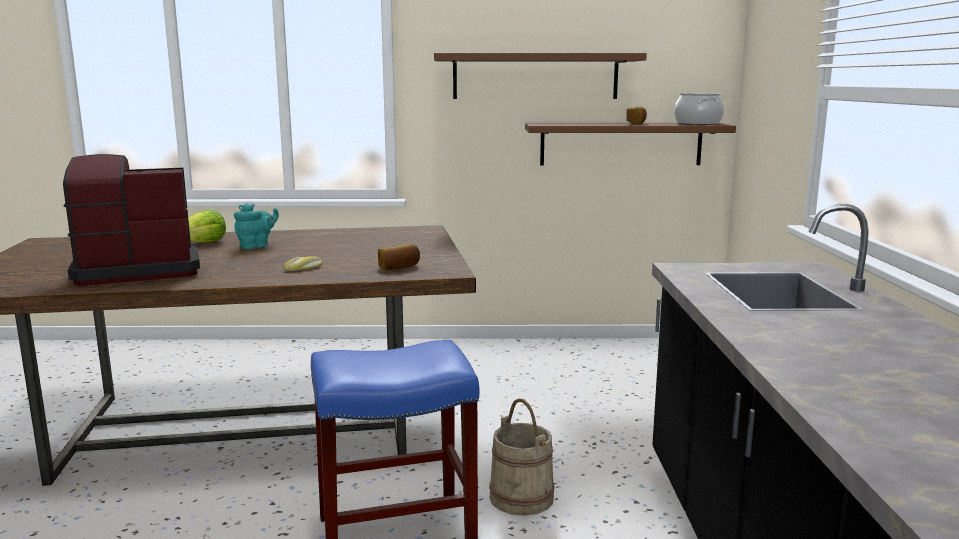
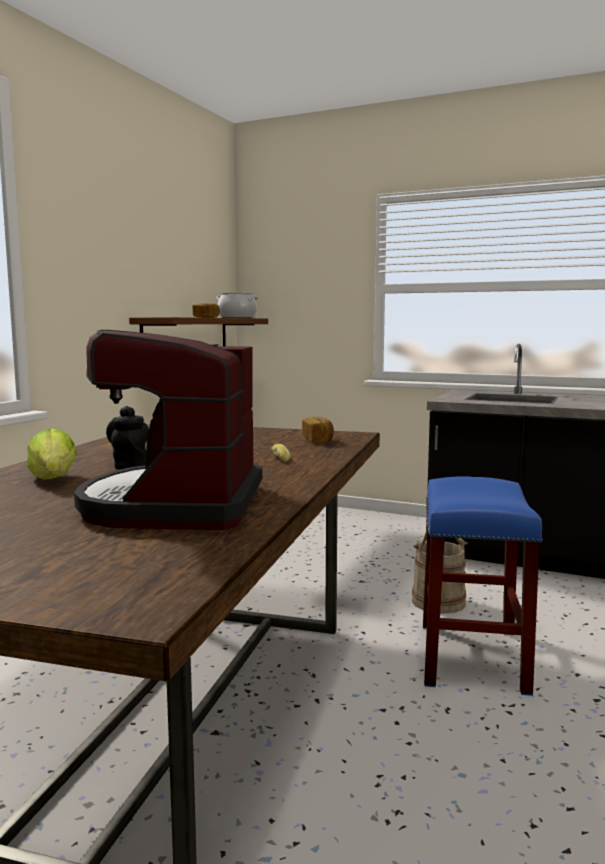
camera: 65 degrees left, 5 degrees down
(256, 246) = (129, 464): turquoise teapot -> black teapot
(535, 76) = (133, 271): brown shelf -> none

